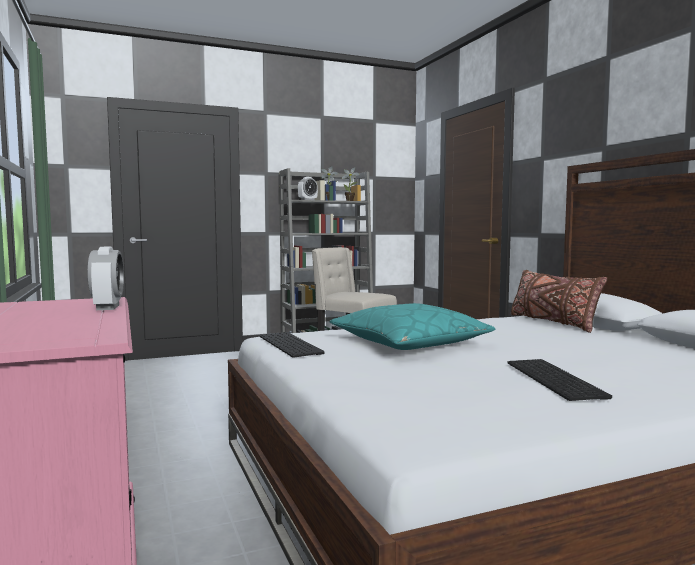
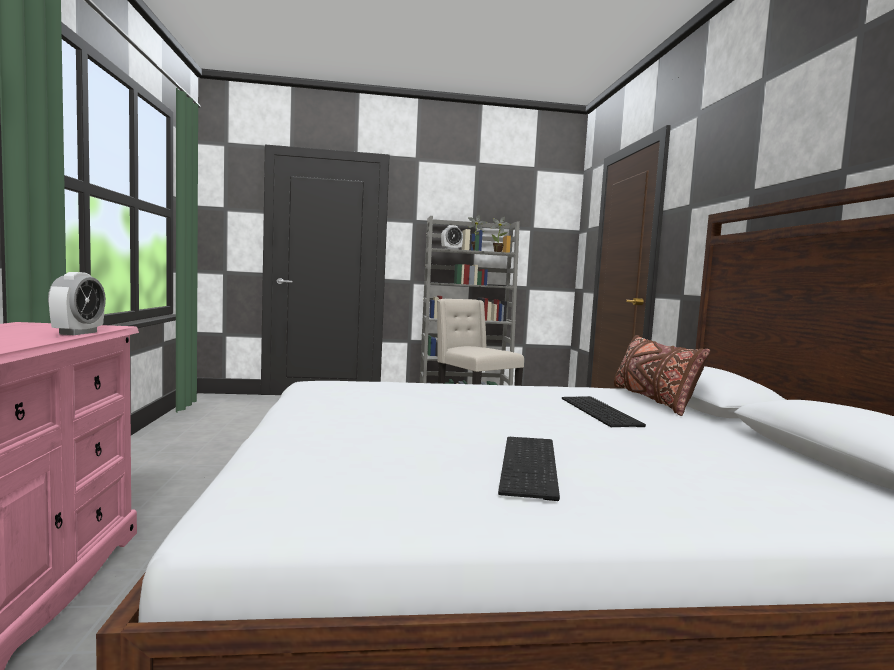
camera: 15 degrees right, 0 degrees up
(292, 344) = (315, 392): keyboard -> keyboard (602, 411)
(410, 343) = (438, 404): turquoise pillow -> none

